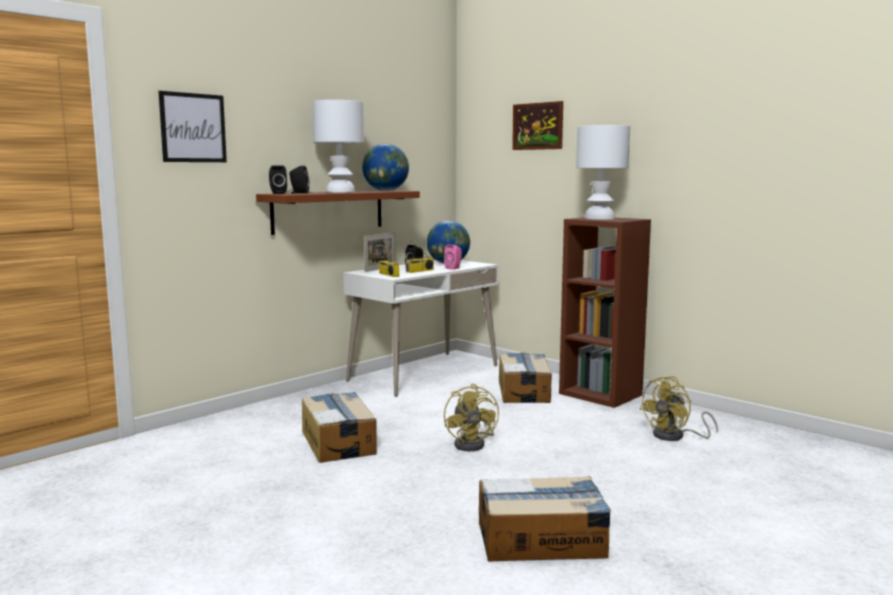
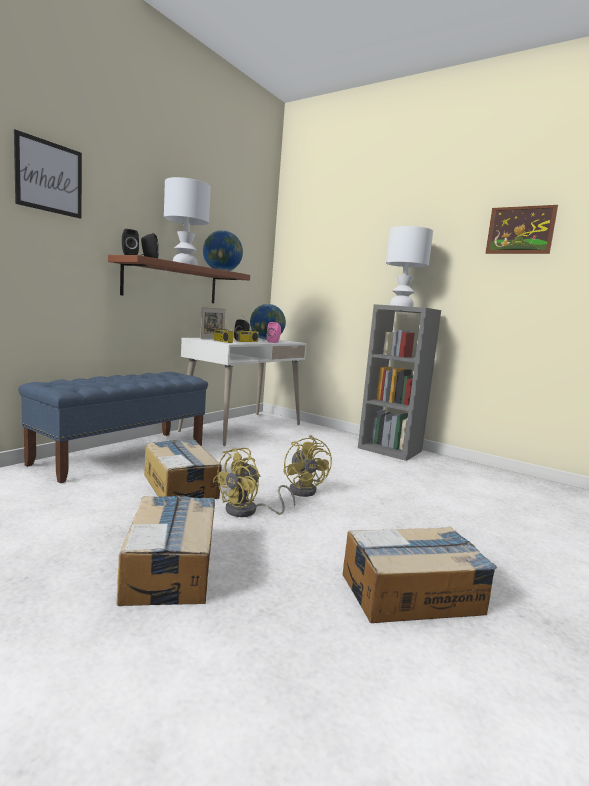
camera: 10 degrees left, 0 degrees up
(282, 409) = (123, 454): none -> blue bench
(524, 391) = (329, 445): cardboard box -> cardboard box (171, 567)
(537, 126) = (346, 233): picture -> picture (520, 230)
(601, 394) = (390, 449): brown bookcase -> grey bookcase
(675, 436) = (467, 486): yellow fan -> yellow fan (248, 511)

